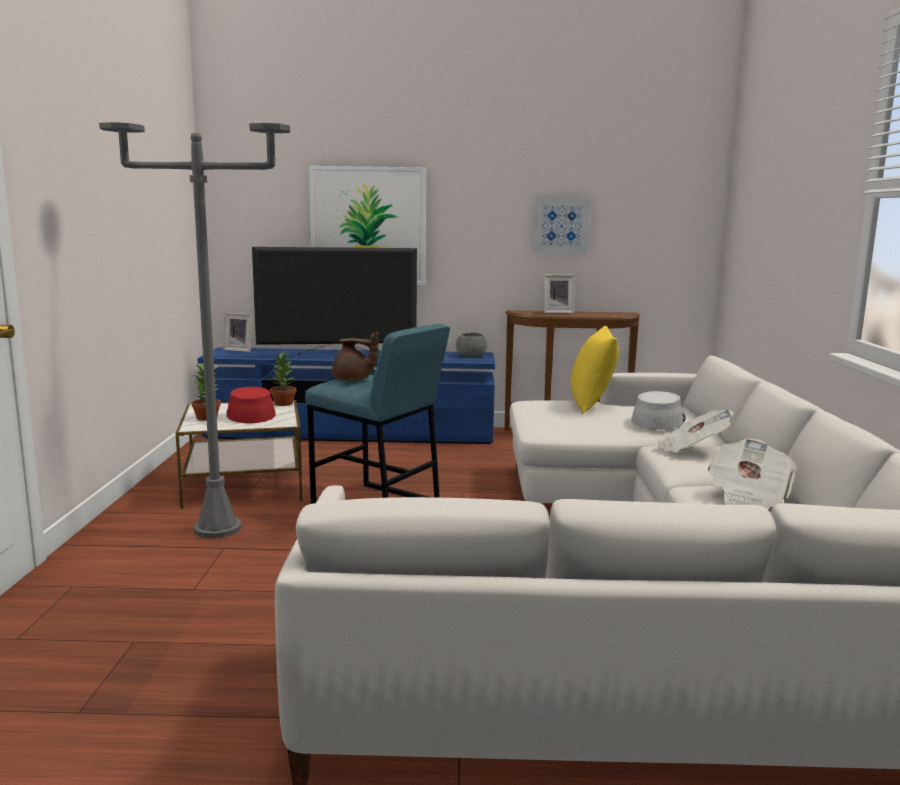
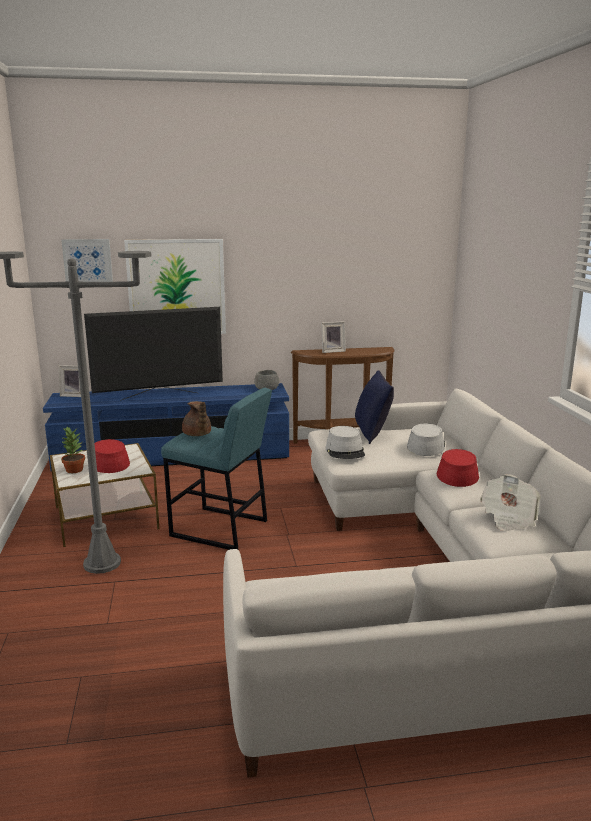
camera: 10 degrees left, 5 degrees up
(283, 404) = (130, 448): potted plant -> none
(353, 380) = (197, 434): brown teapot -> brown teapot turned 60 degrees clockwise
(547, 419) = (345, 451): none -> grey hat
(561, 225) = (331, 281): picture -> picture (87, 262)
(591, 405) = (372, 433): yellow pillow -> blue pillow
(691, 449) = (457, 474): newspaper -> red hat

